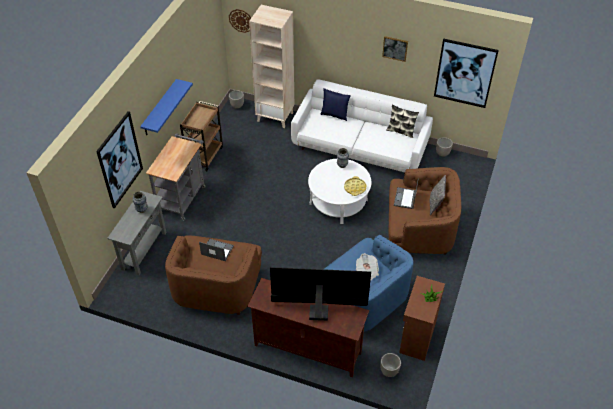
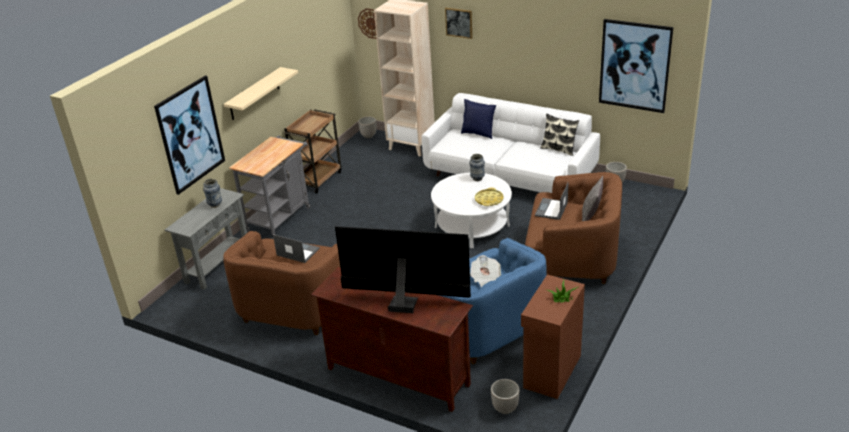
camera: 10 degrees right, 15 degrees down
(160, 108) = (254, 94): blue shelf -> beige shelf
(395, 48) = (548, 40): picture -> picture (459, 22)

